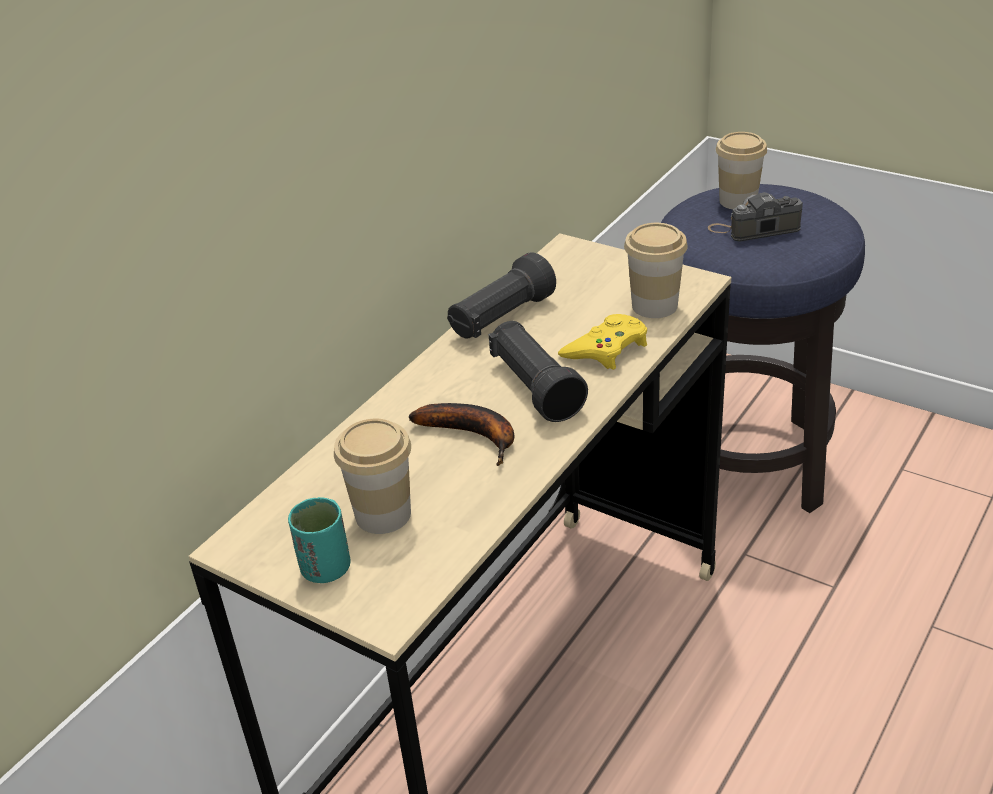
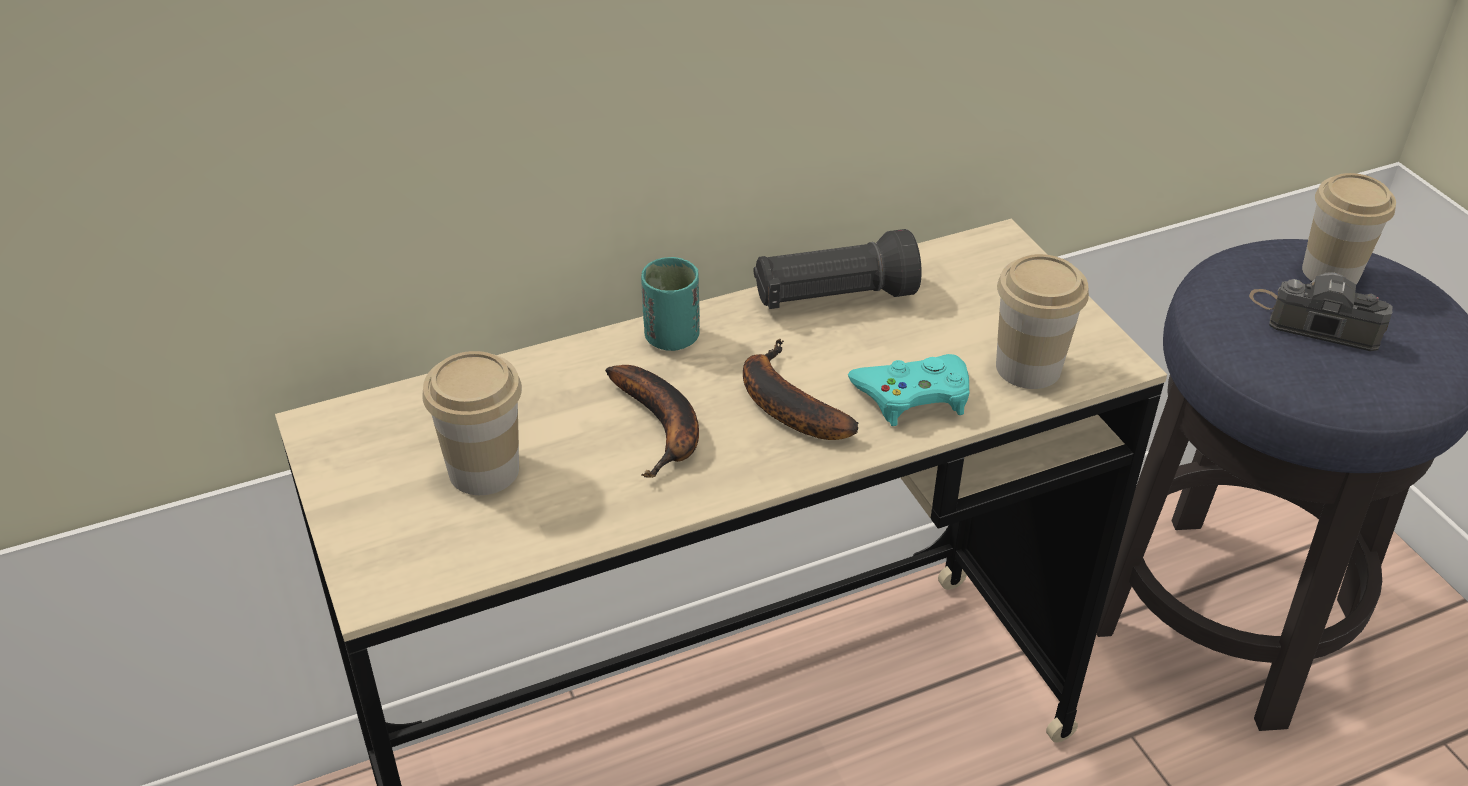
camera: 30 degrees right, 5 degrees up
(326, 569) = (374, 500): turquoise cup -> turquoise cup (671, 337)
(535, 388) = (784, 403): black flashlight -> banana
(606, 349) = (913, 395): yellow game controller -> turquoise game controller

